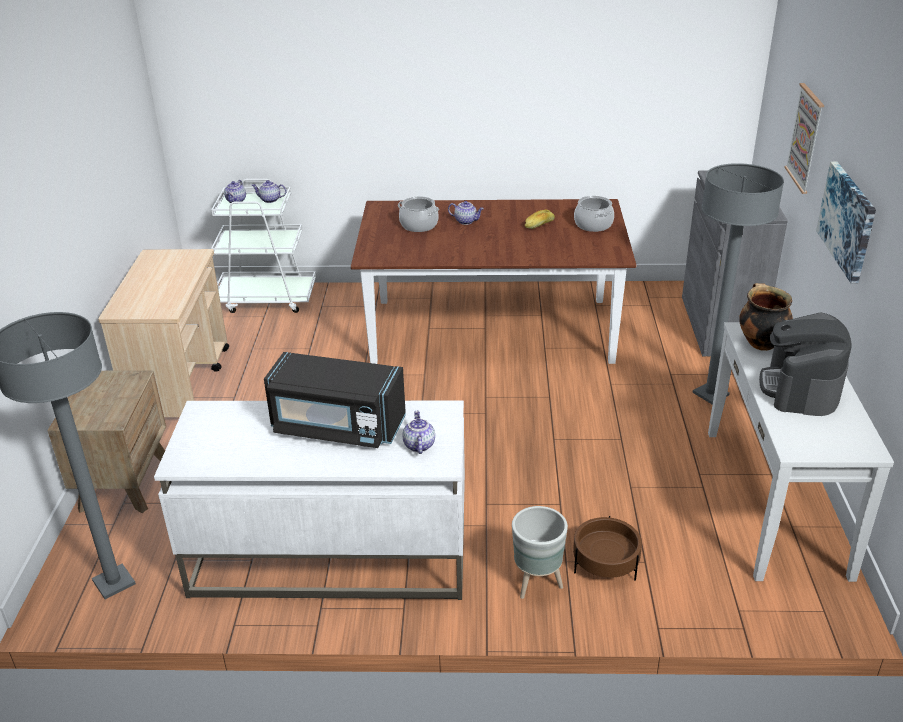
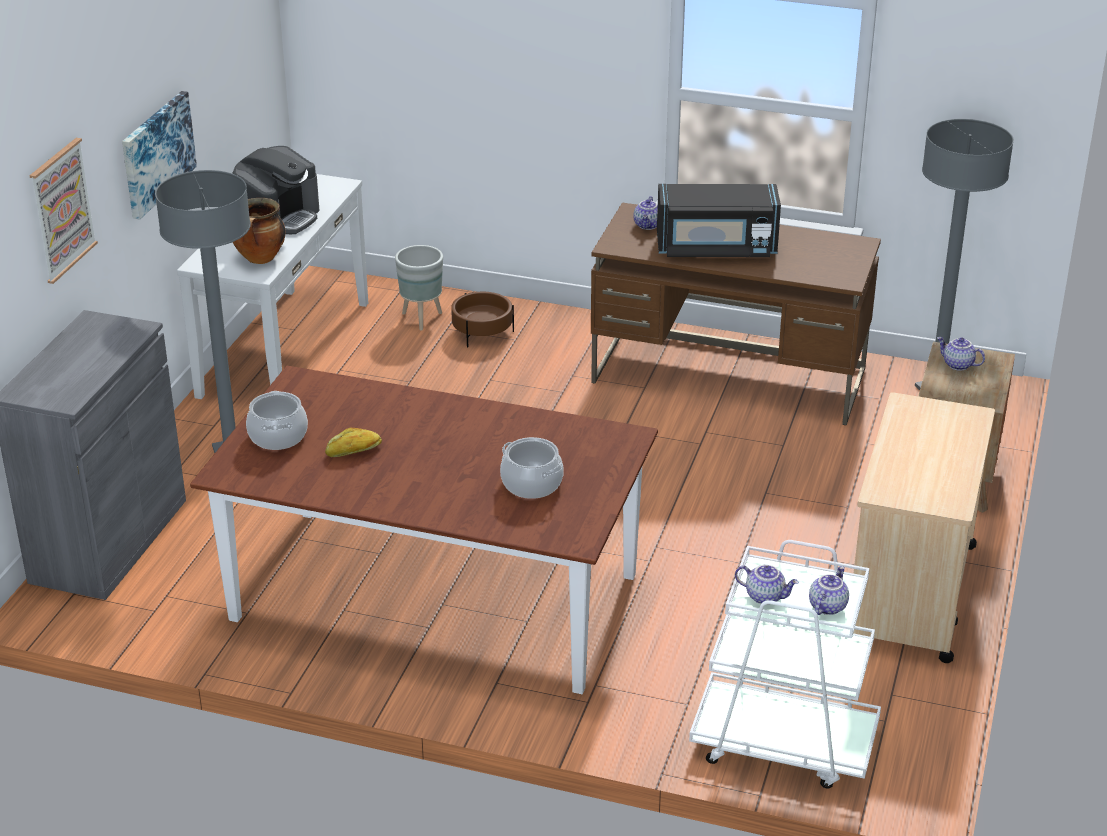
camera: 165 degrees left, 0 degrees up
(329, 557) = (730, 376): white desk -> brown desk
(337, 426) = (716, 248): black microwave -> black microwave turned 150 degrees clockwise
(466, 221) = (456, 478): teapot -> teapot (957, 365)
(537, 583) = (550, 330): grey planter -> grey planter (421, 319)

